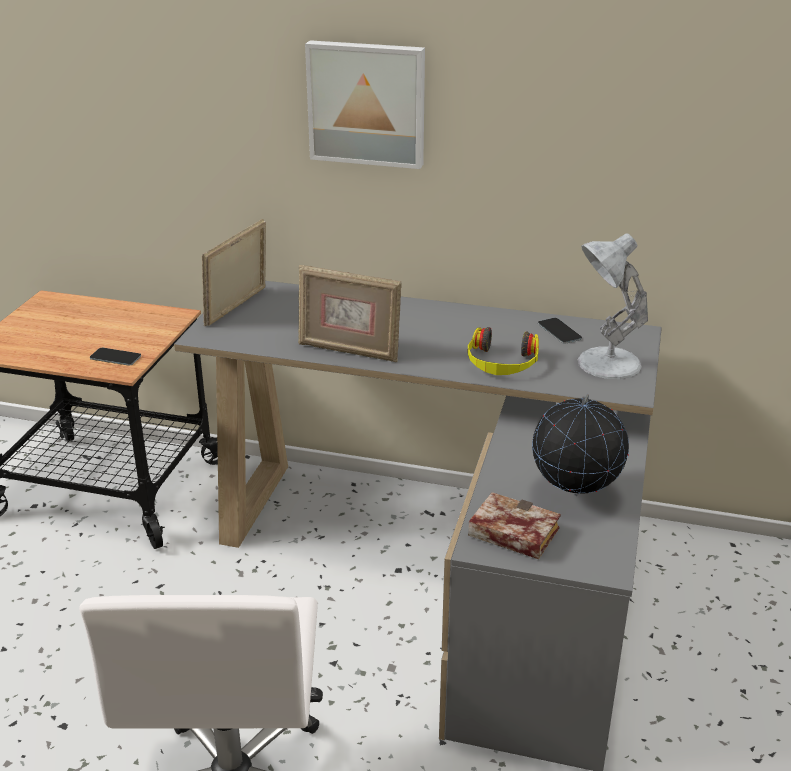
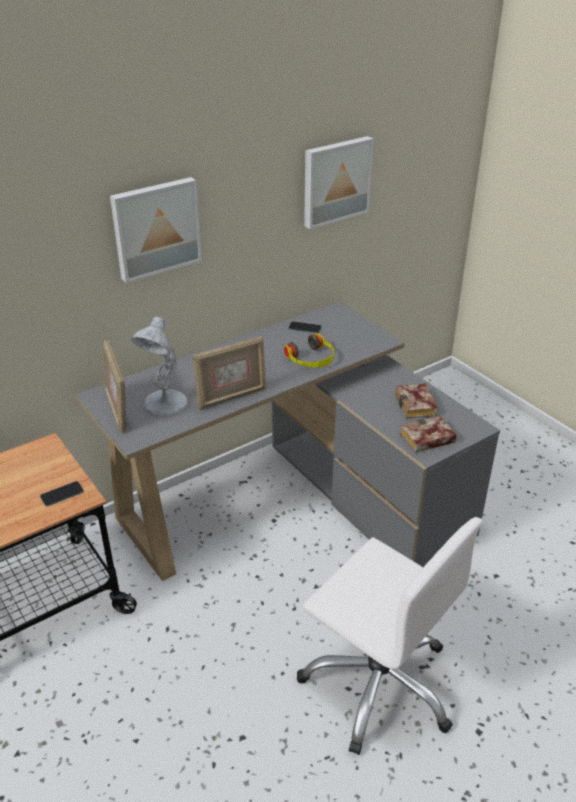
camera: 50 degrees left, 5 degrees up
(574, 495) = (417, 406): globe -> book
(606, 364) = (352, 333): white table lamp -> white table lamp (164, 404)
(681, 126) = (335, 181): none -> picture

